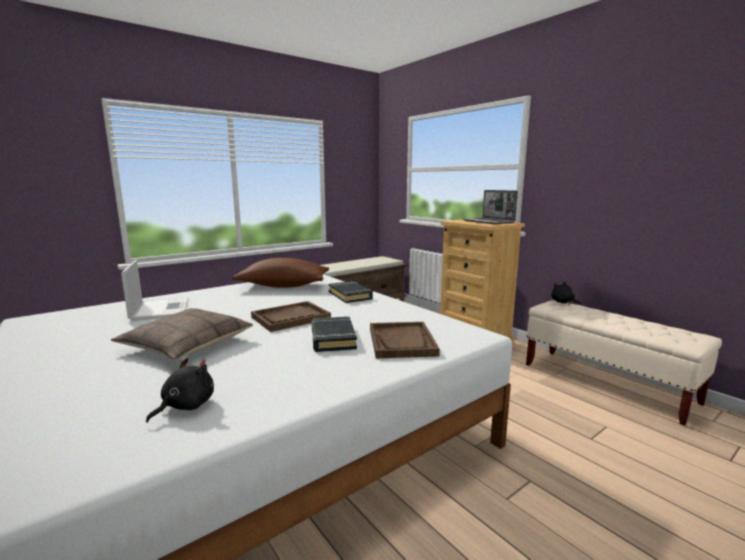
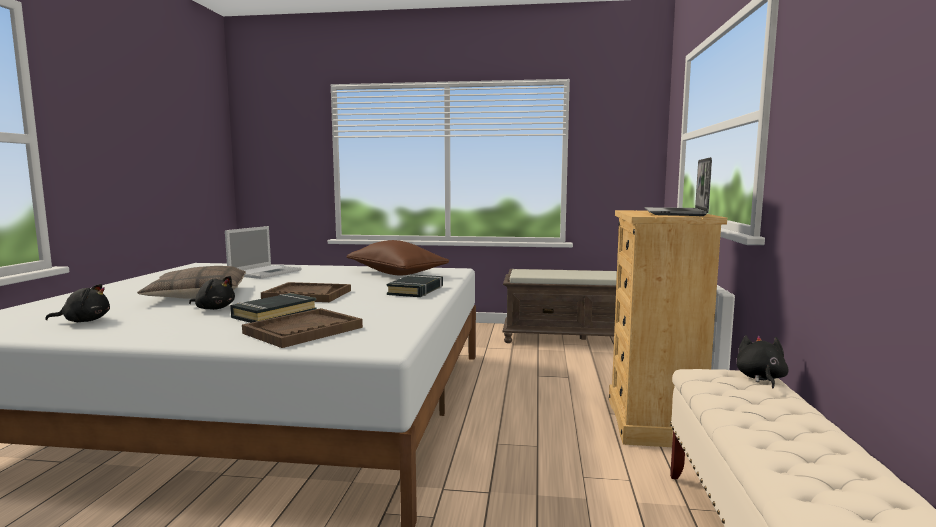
camera: 45 degrees right, 5 degrees down
(265, 350) = (214, 308): none -> black plush toy

